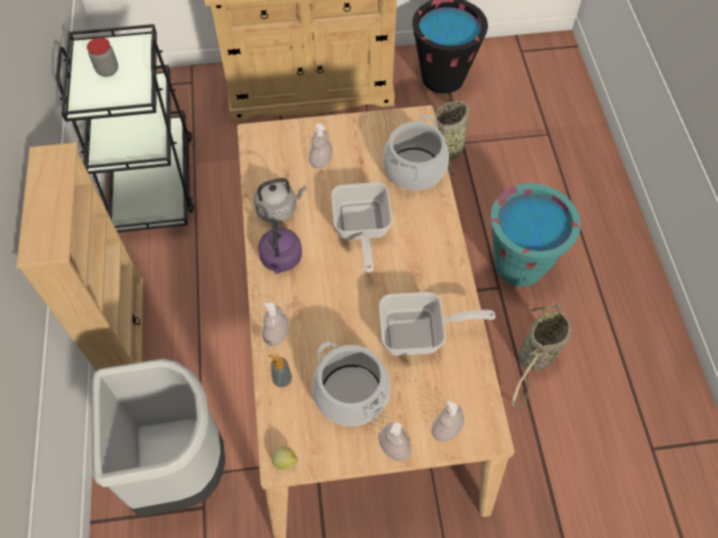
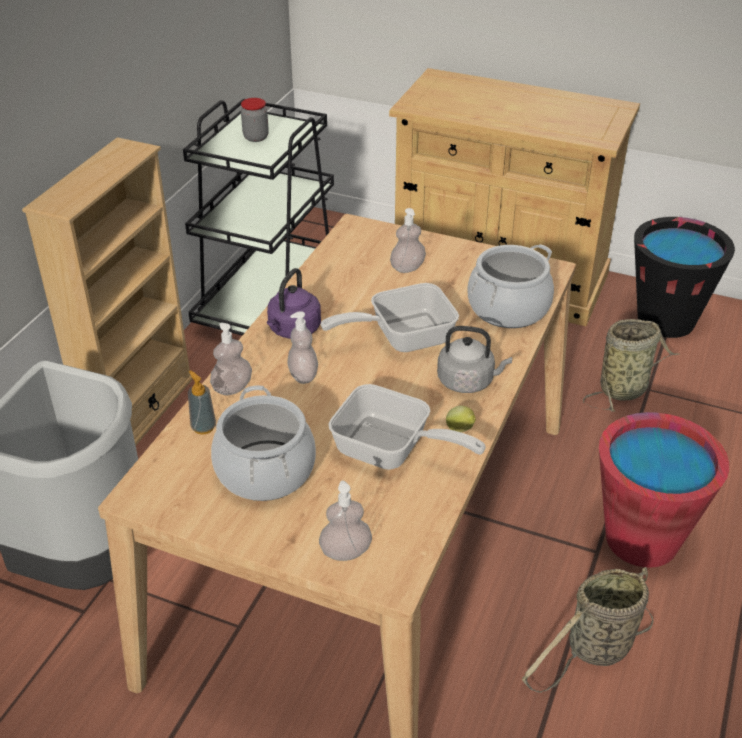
camera: 30 degrees right, 20 degrees down
(279, 209) = (328, 290): grey kettle -> grey kettle (468, 381)
(286, 462) = (141, 499): lemon -> lemon (461, 430)
(361, 230) = (402, 337): frying pan -> frying pan turned 45 degrees clockwise
(394, 448) = (269, 541): soap dispenser -> soap dispenser (303, 375)
(519, 265) = (641, 539): turquoise bucket -> red bucket

